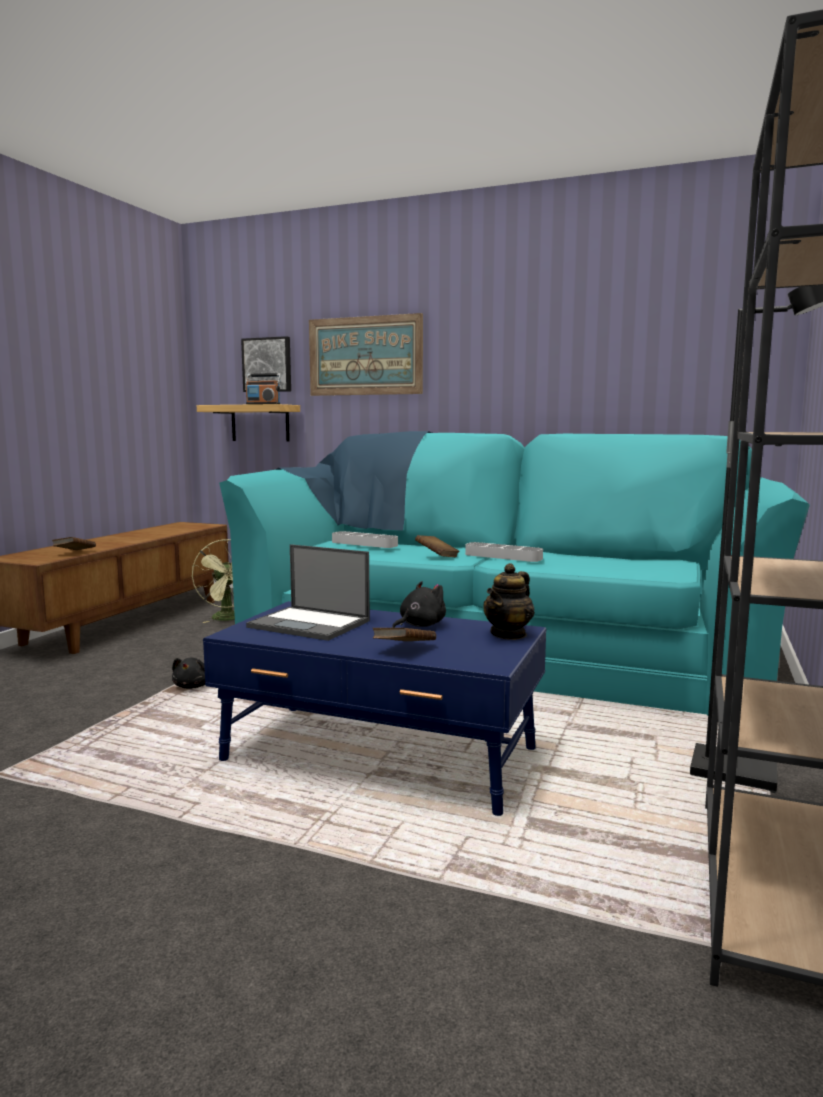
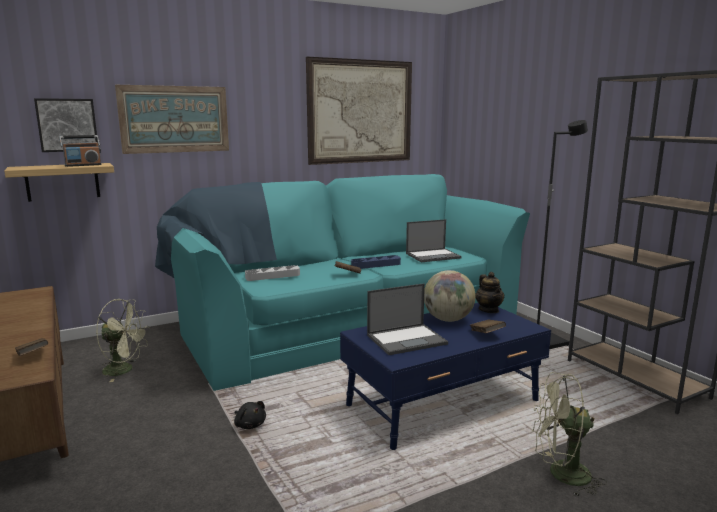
camera: 50 degrees left, 5 degrees up
(286, 891) = (561, 474): none -> green fan
(419, 625) = (448, 319): black plush toy -> globe
(503, 556) = (376, 265): grey tray -> blue tray
(620, 564) = (433, 256): none -> laptop
(625, 336) = (360, 112): none -> picture

